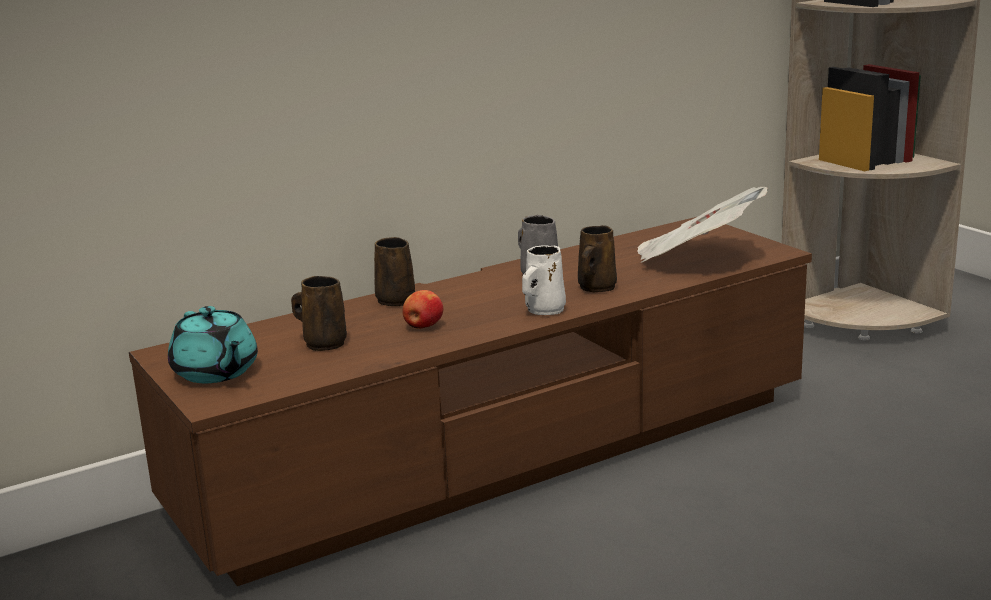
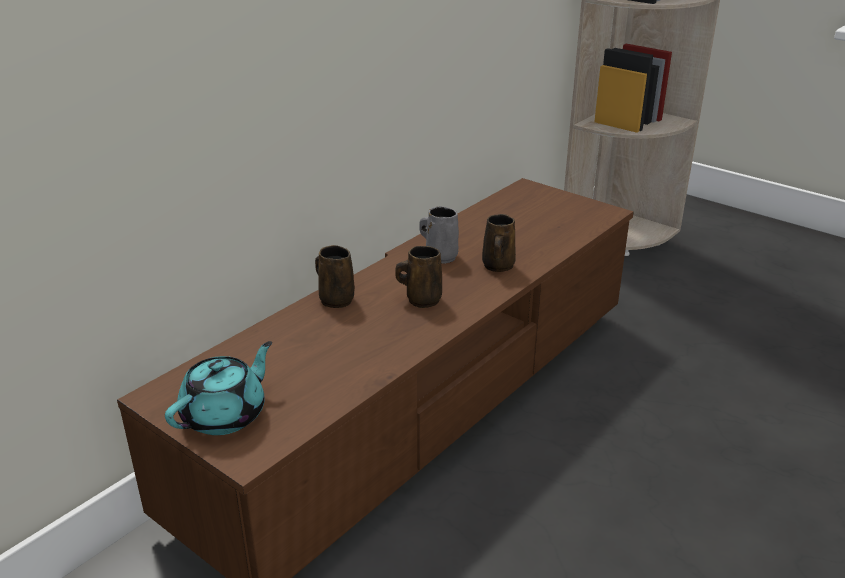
camera: 20 degrees left, 10 degrees up
(216, 372) = (225, 415): turquoise teapot -> turquoise teapot turned 90 degrees counterclockwise
(323, 343) = (305, 362): brown mug -> brown mug (421, 300)
(423, 327) = (383, 330): apple -> none
(544, 310) = (473, 297): white mug -> none
(695, 258) = (552, 225): newspaper -> none

